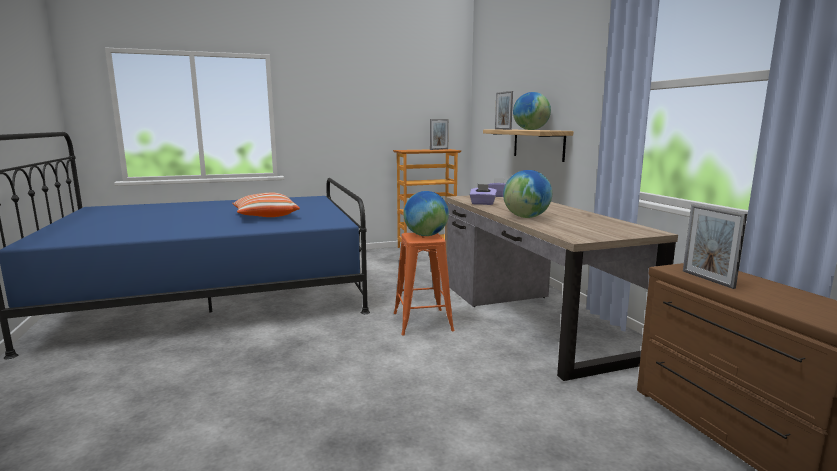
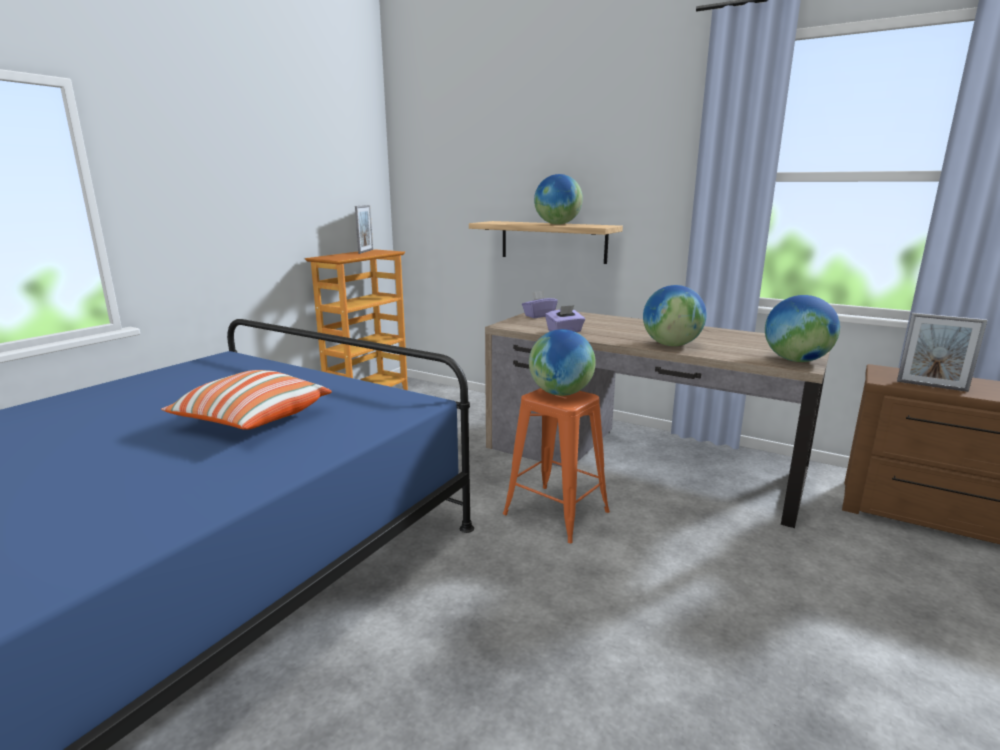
camera: 40 degrees left, 5 degrees up
(502, 129) = (504, 223): picture frame -> none
(585, 236) = (796, 360): none -> globe

